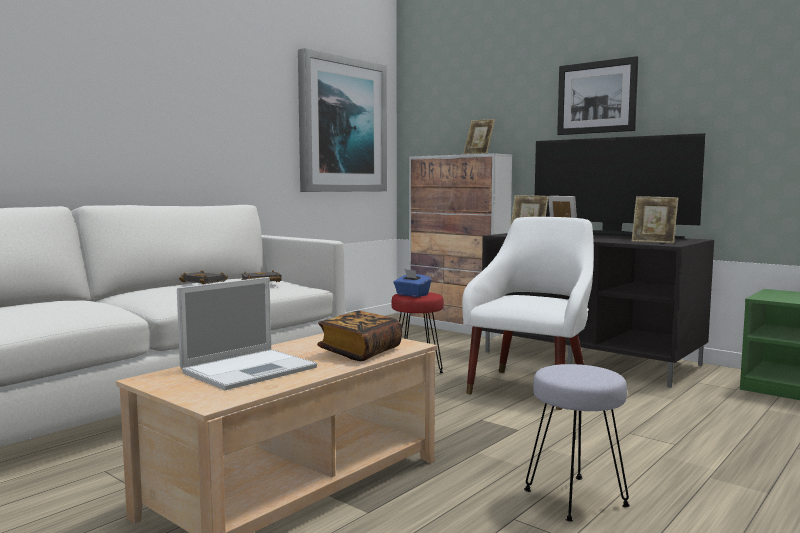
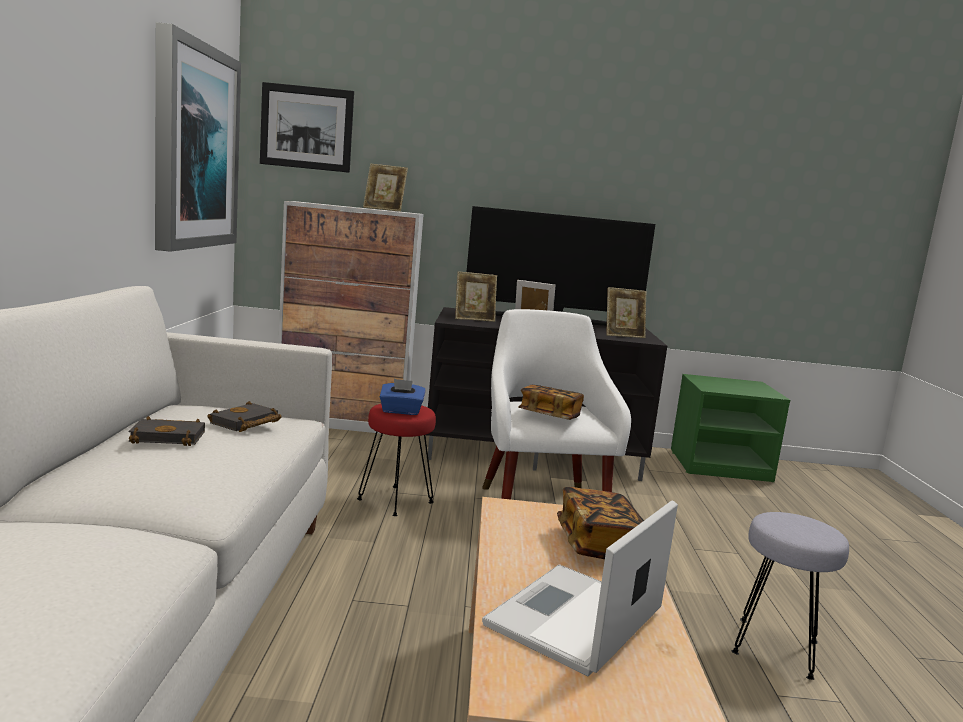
camera: 40 degrees left, 5 degrees up
(251, 369) = (573, 620): laptop -> laptop turned 150 degrees counterclockwise
(518, 301) = (549, 416): none -> book
(596, 97) = (531, 163): picture -> picture (306, 128)

